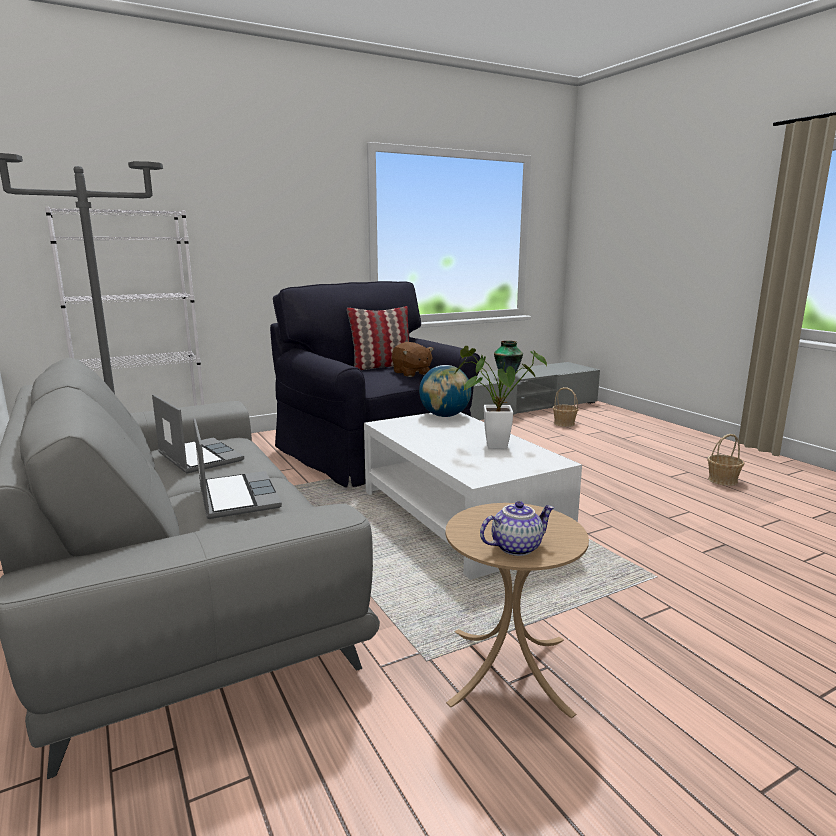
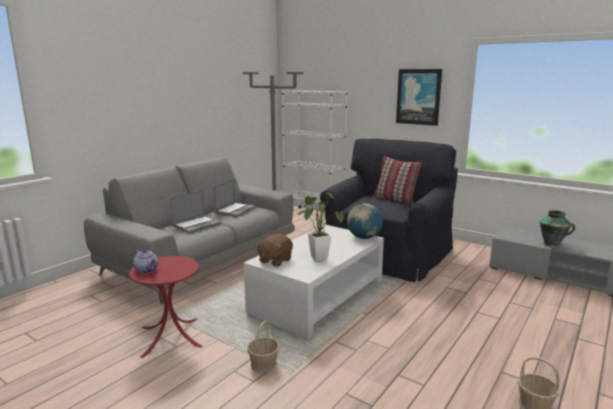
camera: 65 degrees right, 0 degrees up
(305, 222) = (418, 97): none -> picture
(411, 373) = (390, 207): brown plush toy -> brown plush toy (274, 260)
(509, 669) = (171, 336): beige side table -> red side table
(564, 423) = (566, 304): basket -> basket (263, 364)

